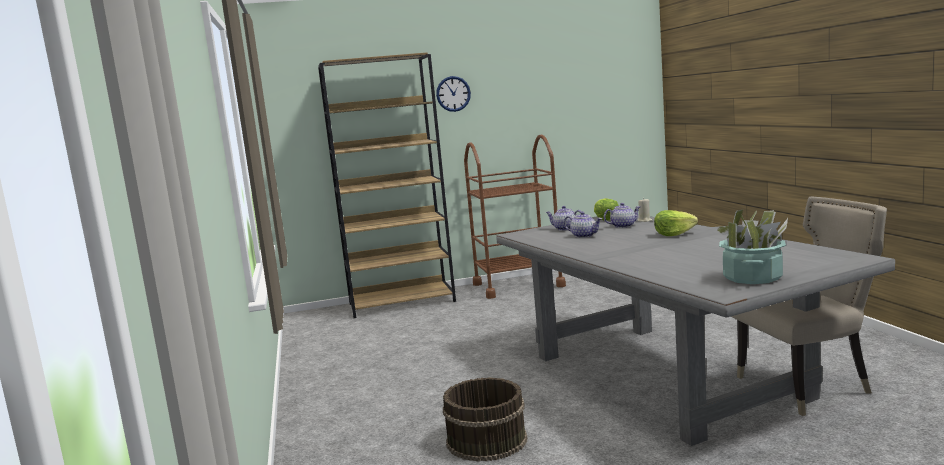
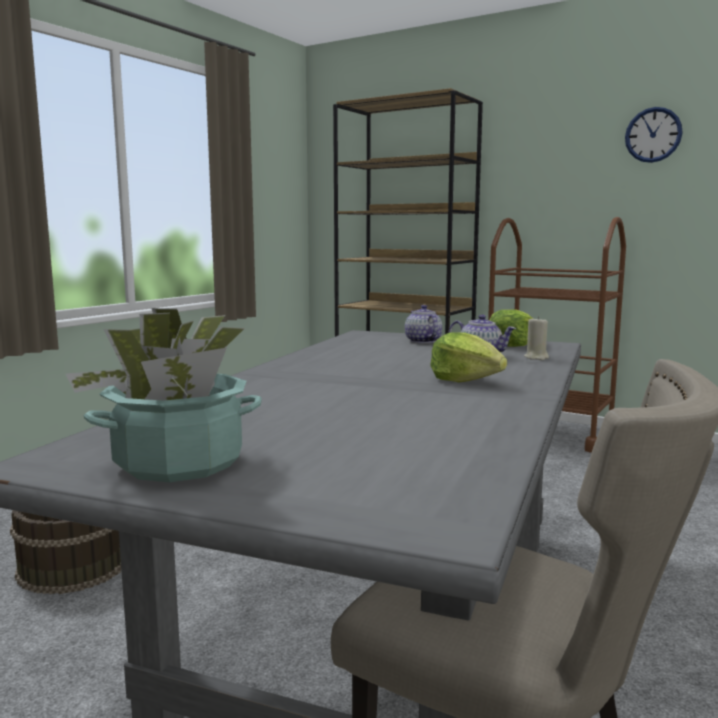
camera: 45 degrees right, 0 degrees up
(453, 94) = (521, 152): wall clock -> wall clock (653, 135)
(584, 236) = (391, 352): teapot -> none

